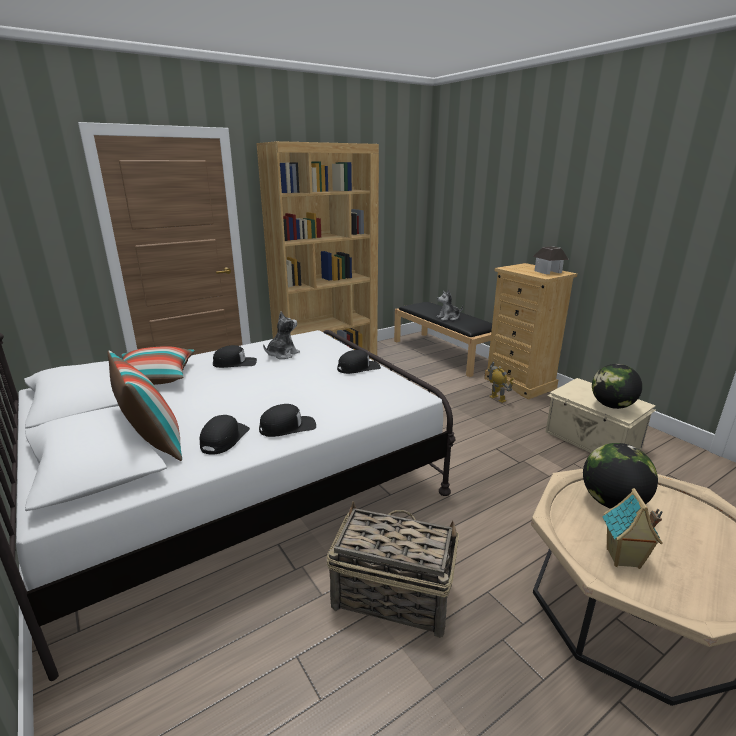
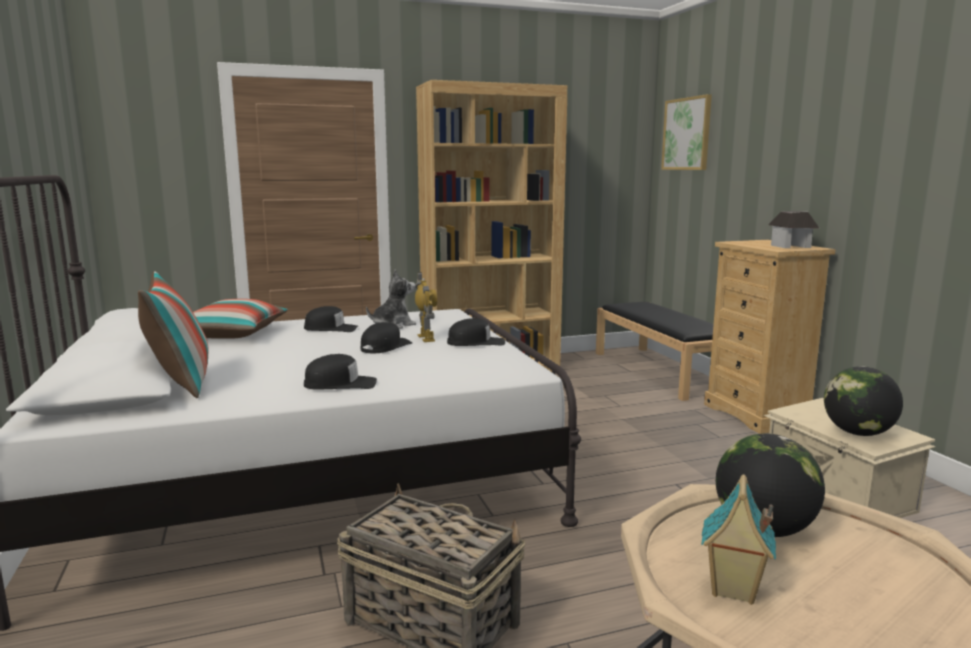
camera: 15 degrees right, 10 degrees down
(224, 439) = (260, 387): black cap -> black cap (385, 347)
(448, 318) = (663, 318): plush toy -> none
(458, 179) = (687, 134): none -> picture
(497, 398) = (711, 428): toy robot -> toy robot (426, 338)

